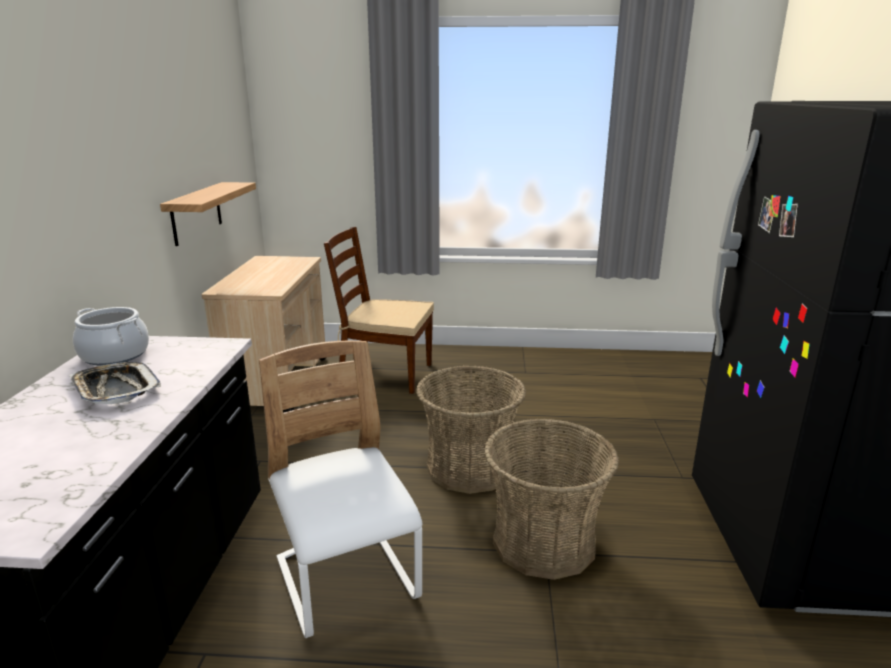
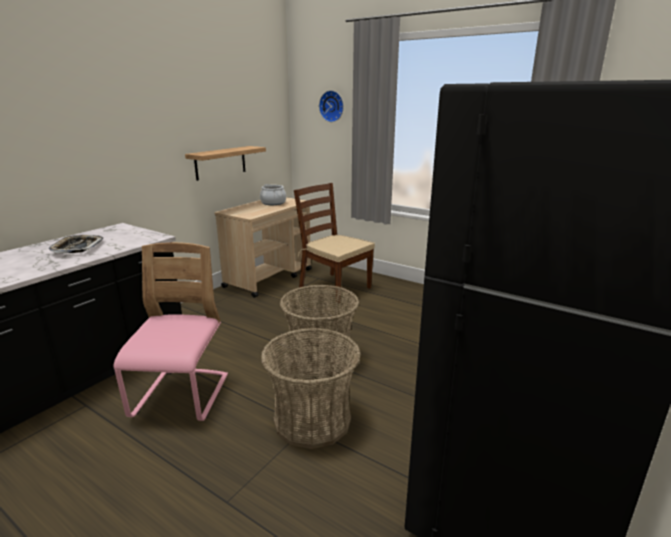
camera: 30 degrees right, 0 degrees up
(114, 355) = (106, 232): cooking pot -> cooking pot (273, 203)
(330, 116) = (332, 106): none -> wall clock
(346, 581) = (181, 397): white chair -> pink chair

